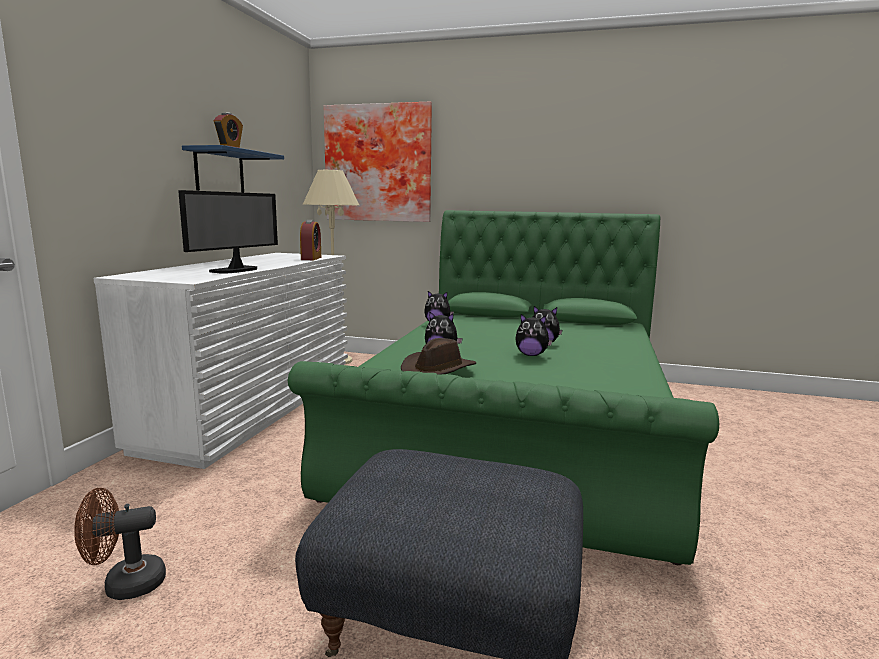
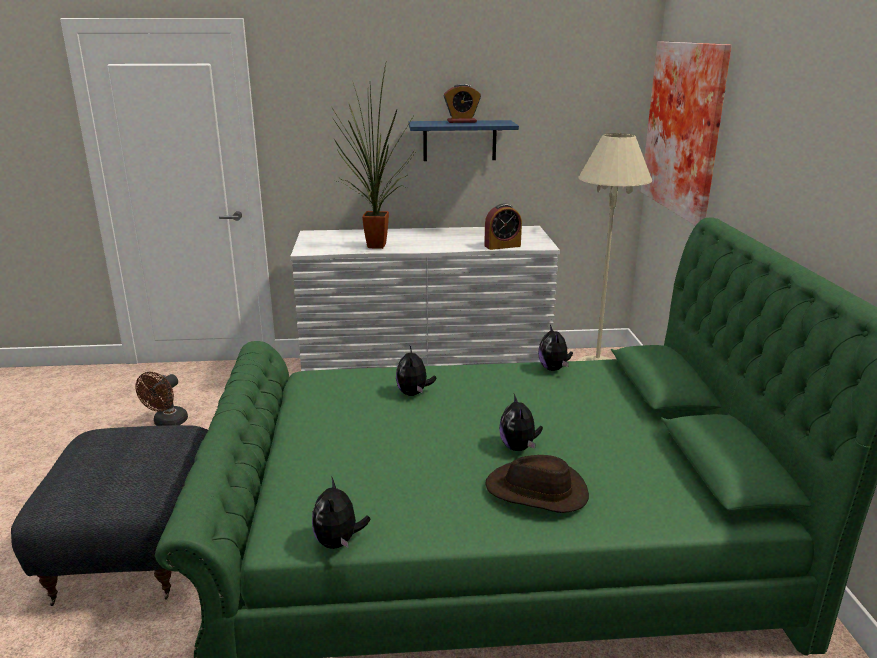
camera: 70 degrees right, 10 degrees up
(125, 585) = (167, 423): brown fan -> brown fan turned 120 degrees counterclockwise
(236, 270) = (375, 247): monitor -> potted plant
(438, 369) = (343, 401): brown hat -> brown hat (537, 492)
(531, 355) = (452, 445): plush toy -> plush toy (339, 542)

